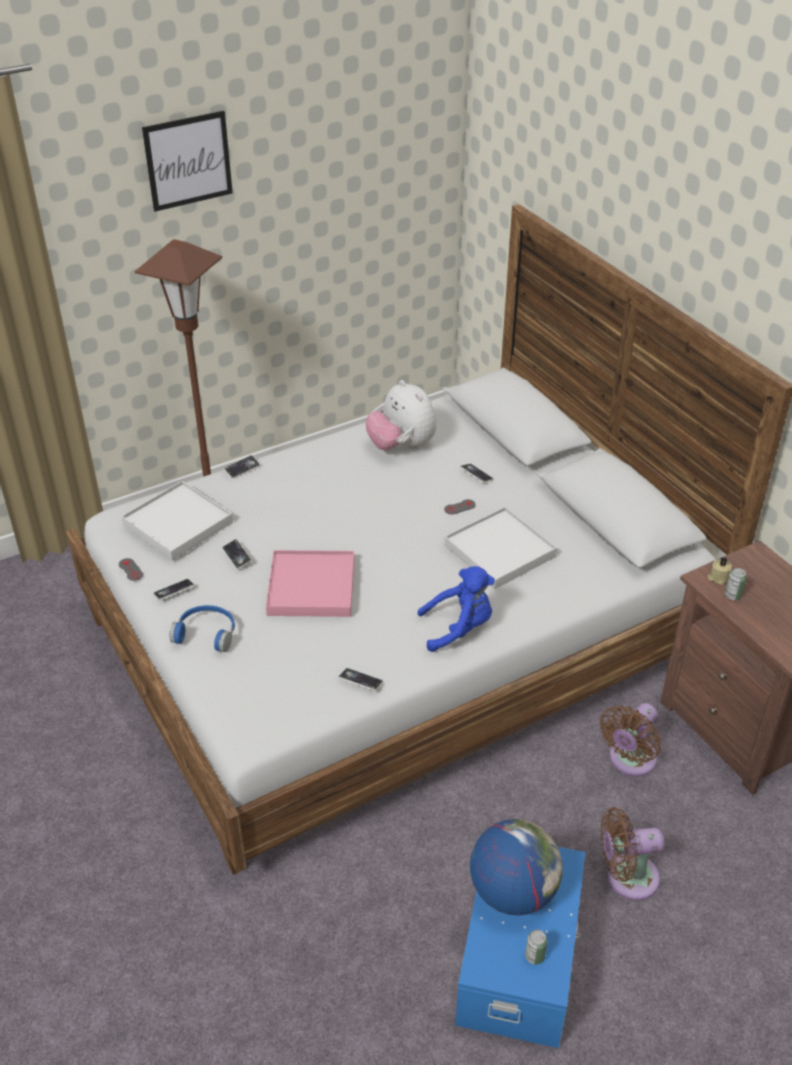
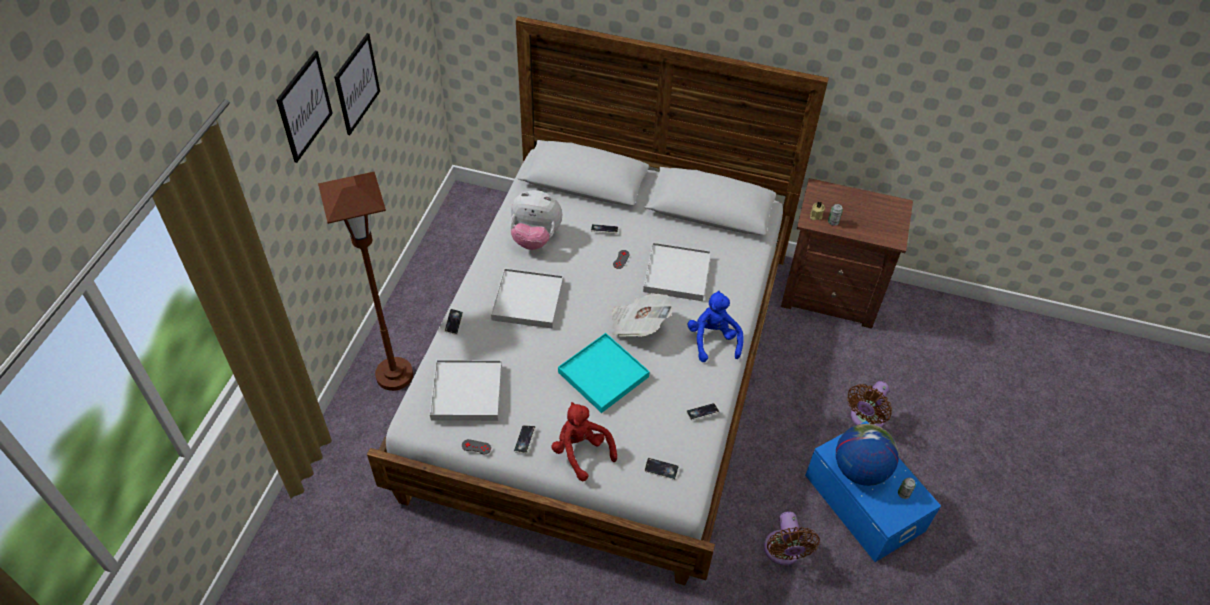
camera: 45 degrees left, 10 degrees up
(207, 633) = (581, 451): blue headphones -> red plush toy
(237, 556) = (533, 387): phone -> phone (661, 469)
(289, 187) = (357, 84): none -> picture
(311, 587) = (603, 375): pink tray -> turquoise tray
(326, 489) = (528, 301): none -> white tray
(401, 568) = (638, 325): none -> newspaper
(459, 628) = (713, 340): blue plush toy -> blue plush toy turned 45 degrees counterclockwise
(629, 761) = (801, 353): brown fan -> brown fan (783, 552)

